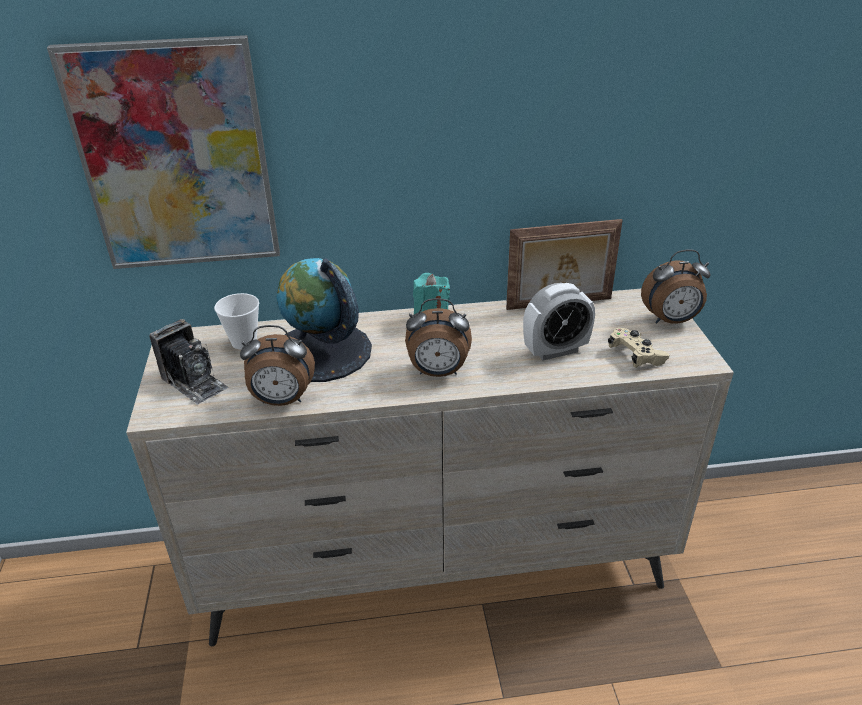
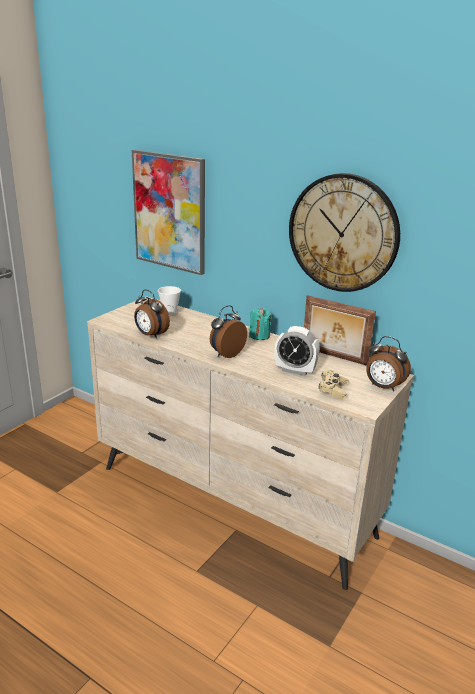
camera: 40 degrees right, 10 degrees down
(194, 382) = (131, 316): camera -> none
(321, 352) = (192, 327): globe -> none
(438, 372) = (226, 354): alarm clock -> alarm clock turned 90 degrees clockwise
(547, 115) = (343, 233): none -> wall clock

